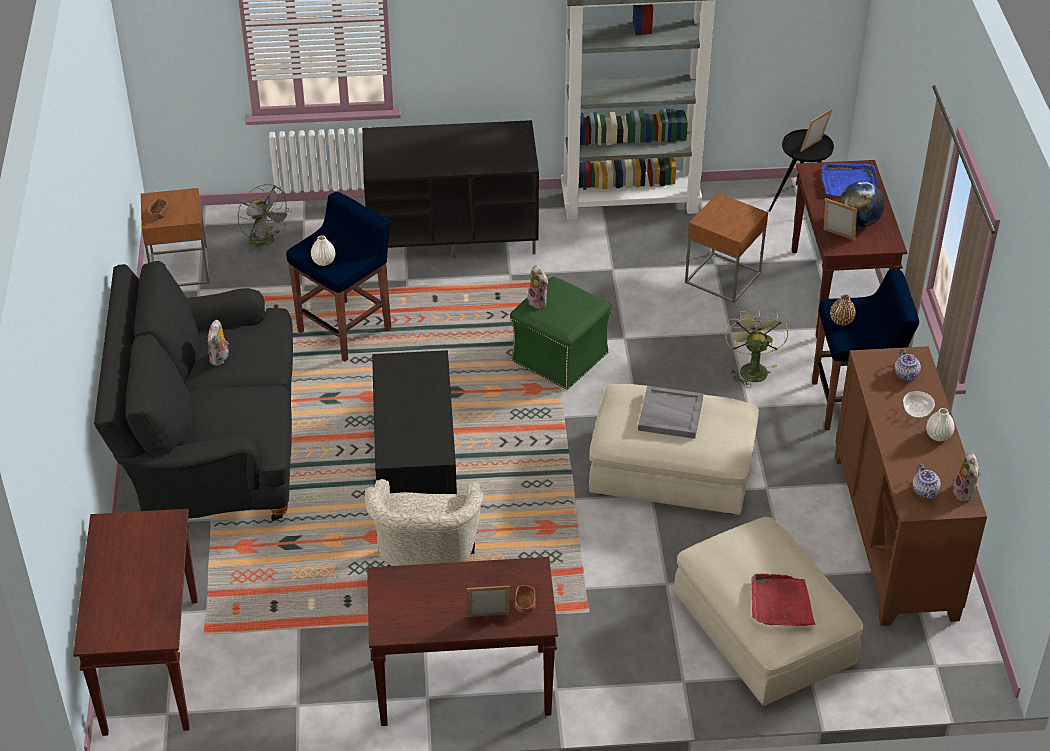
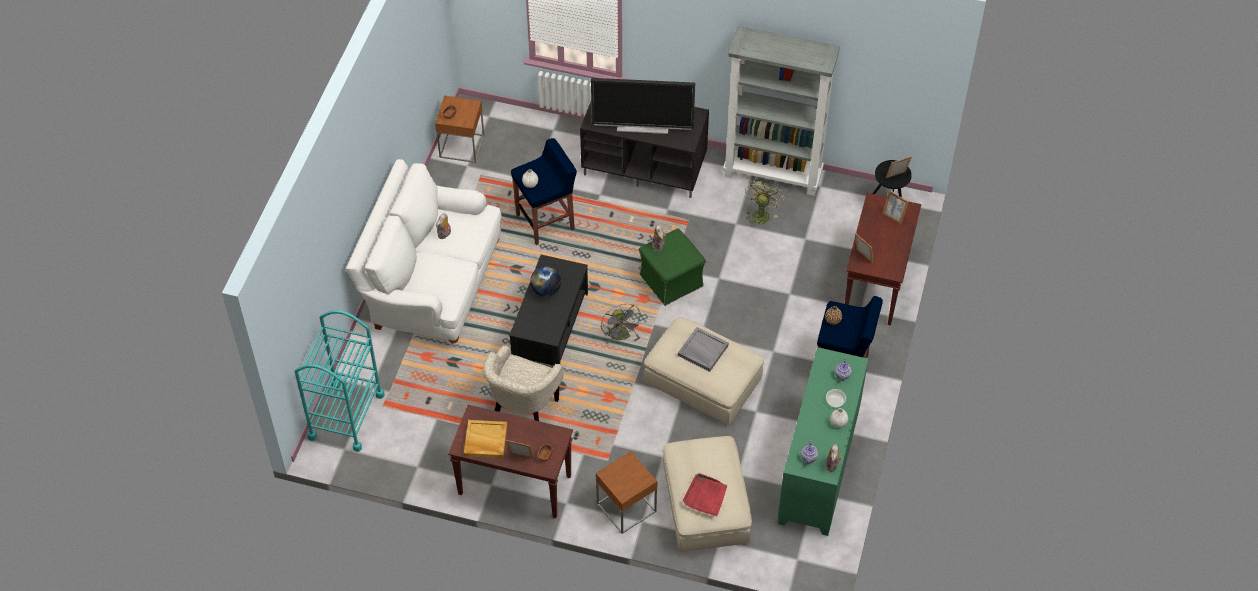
camera: 20 degrees right, 10 degrees up
(150, 664) = (346, 416): brown console table -> turquoise cart
(212, 450) = (432, 285): black sofa -> white sofa
(266, 242) = (523, 140): grey fan -> grey fan (621, 336)
(420, 610) = (485, 440): none -> beige tray
(451, 158) = (642, 126): none -> television
(723, 277) = (805, 250): brown side table -> brown side table (626, 507)
(751, 368) = (790, 324): green fan -> green fan (761, 214)
(848, 182) = (893, 217): blue tray -> picture frame
(859, 222) = (883, 250): globe -> globe (546, 290)
(895, 535) = (819, 468): brown cabinet -> green cabinet

